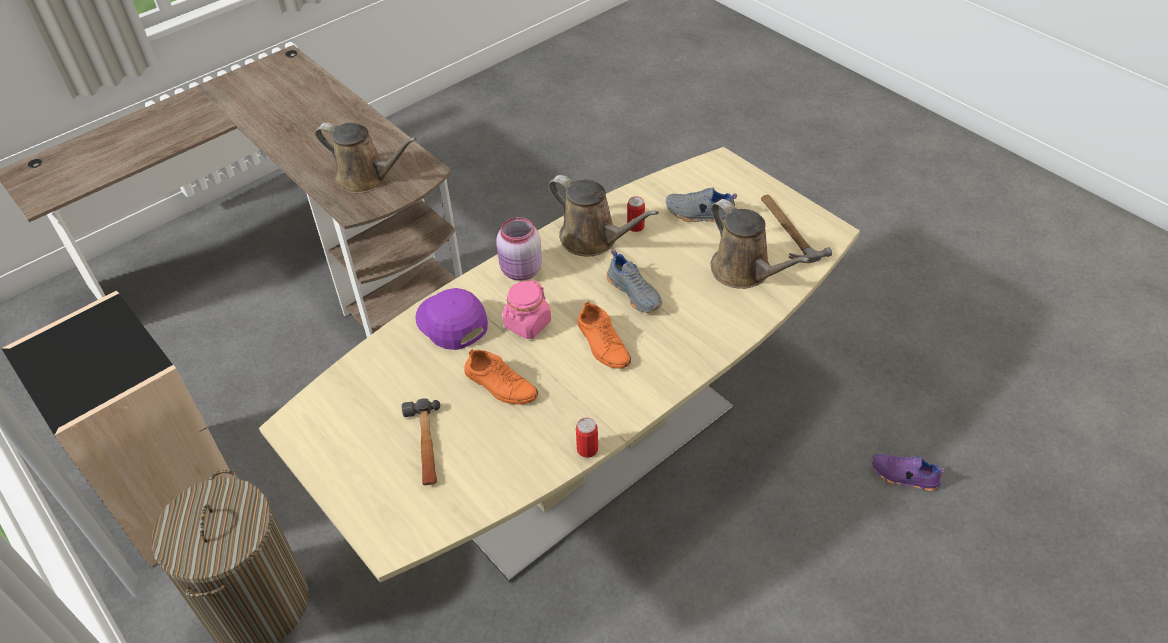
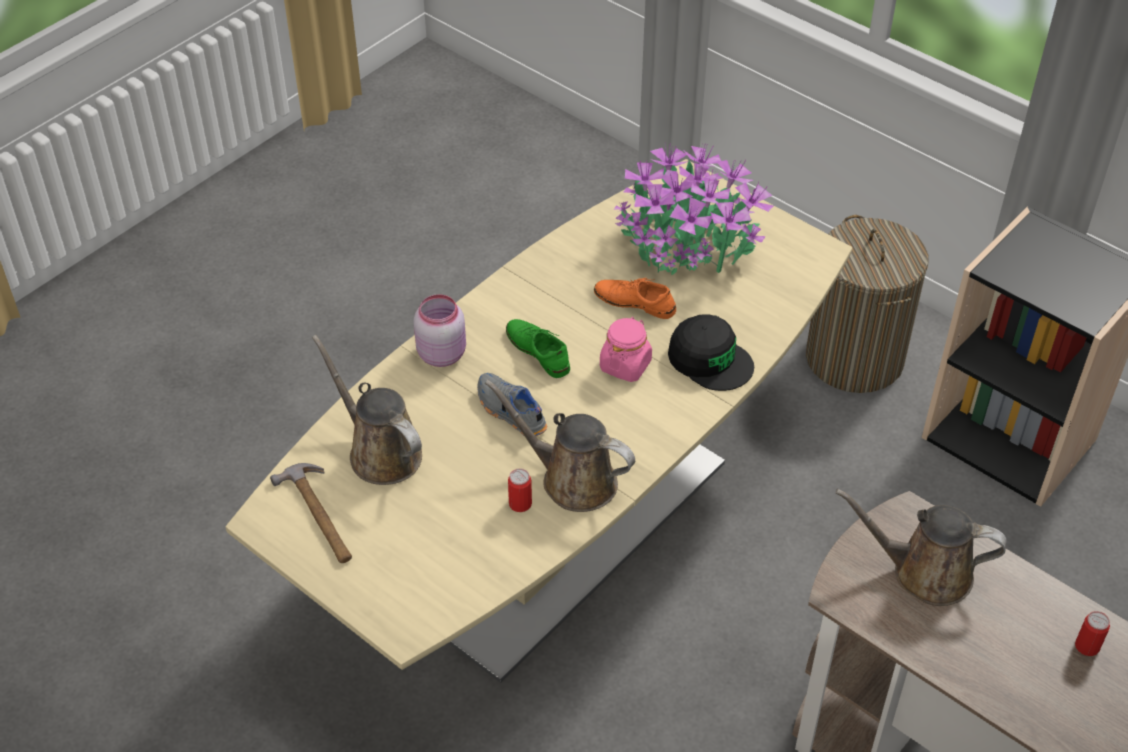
camera: 170 degrees right, 0 degrees up
(425, 445) = (688, 246): hammer -> potted plant
(451, 322) = (710, 359): purple cap -> black cap
(521, 271) = (651, 427): pink jar -> pink jar (442, 353)
(587, 449) = (537, 256): can -> can (1087, 646)
(603, 344) = (538, 351): orange shoe -> green shoe
(700, 214) = (435, 530): grey shoe -> none
(904, 477) = (200, 539): purple shoe -> none

